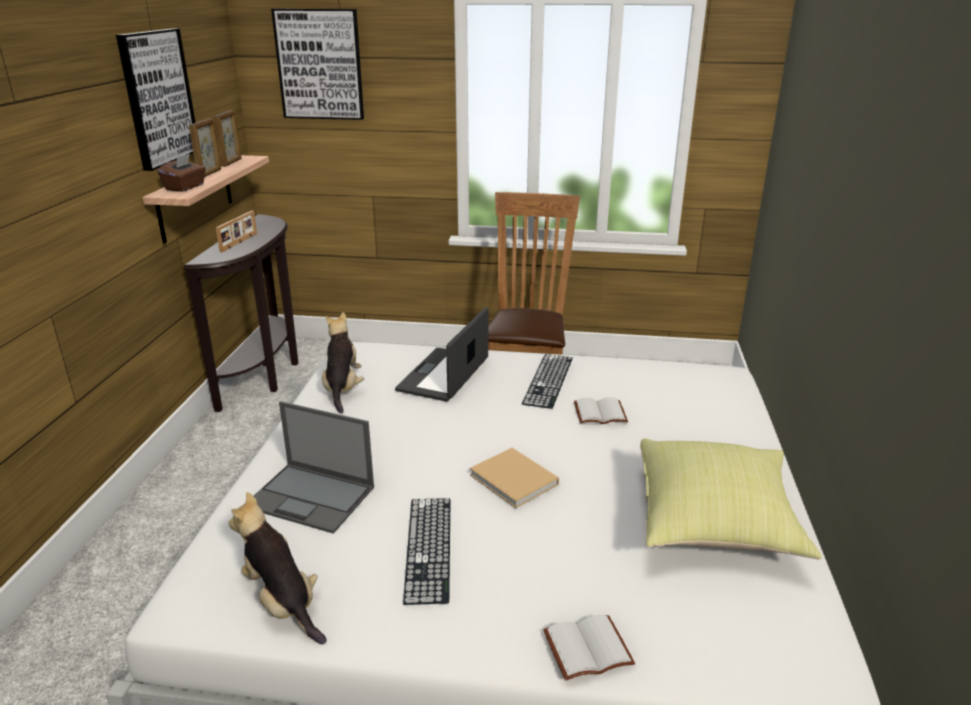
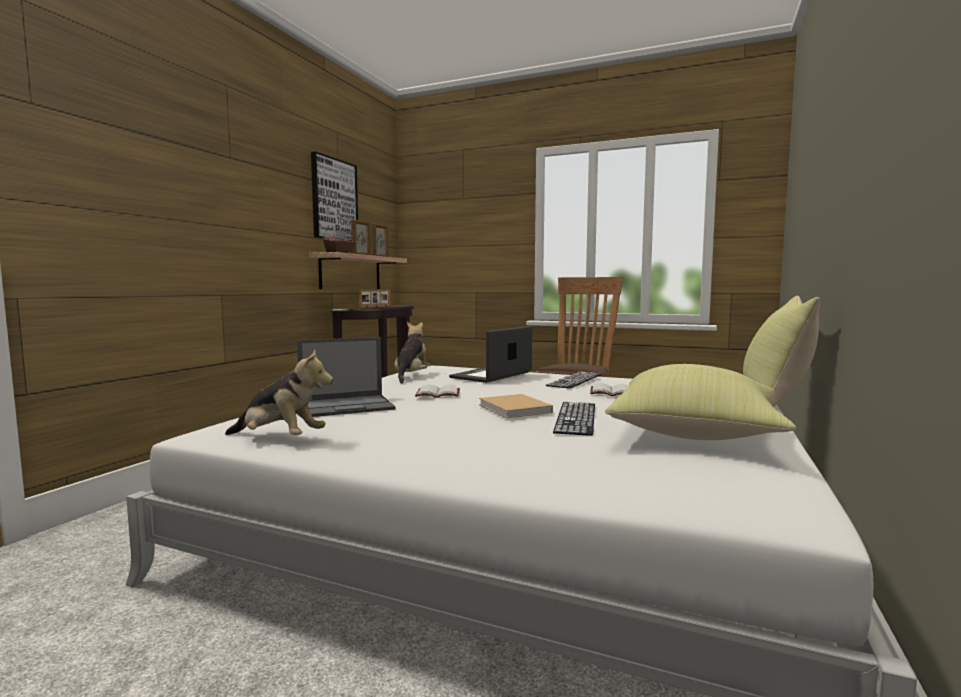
camera: 15 degrees right, 20 degrees down
(283, 602) = (279, 439): plush toy -> plush toy turned 135 degrees clockwise
(312, 497) = (347, 406): laptop -> laptop turned 60 degrees counterclockwise
(320, 64) = (448, 203): picture -> none
(428, 547) = (418, 428): keyboard -> keyboard (576, 417)
(588, 646) = (524, 477): white book -> white book (439, 393)
(768, 420) = (775, 405): none -> yellow pillow

